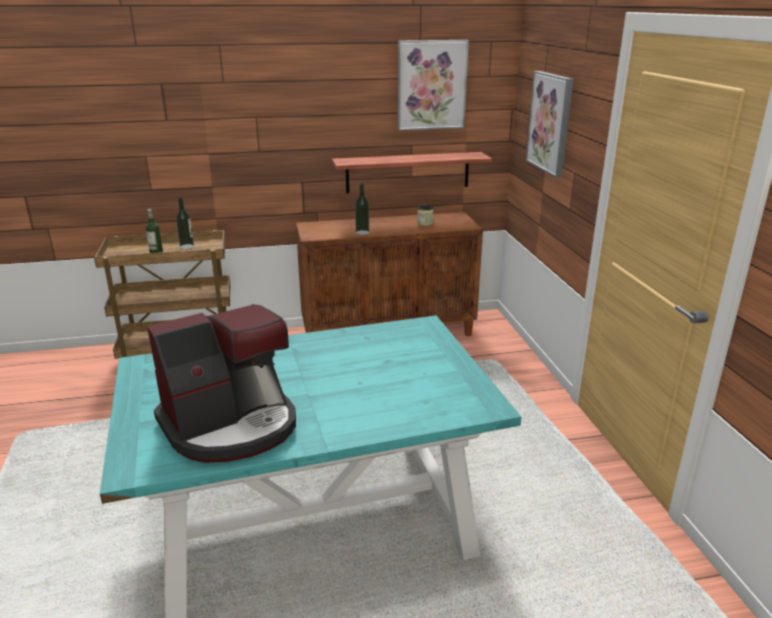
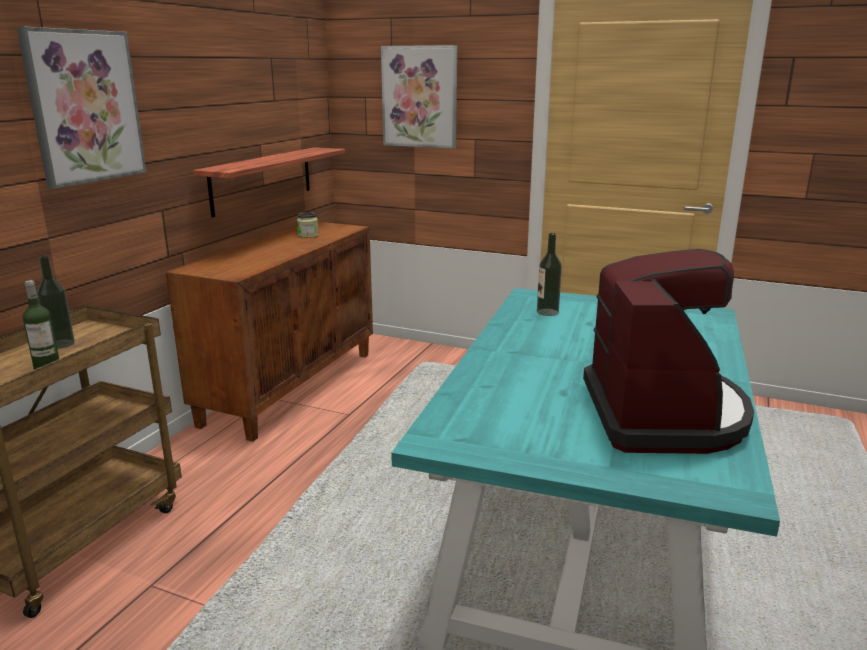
camera: 55 degrees left, 5 degrees down
(362, 232) = (275, 257): bottle -> bottle (547, 312)
(431, 85) = (270, 67): picture -> picture (84, 107)

